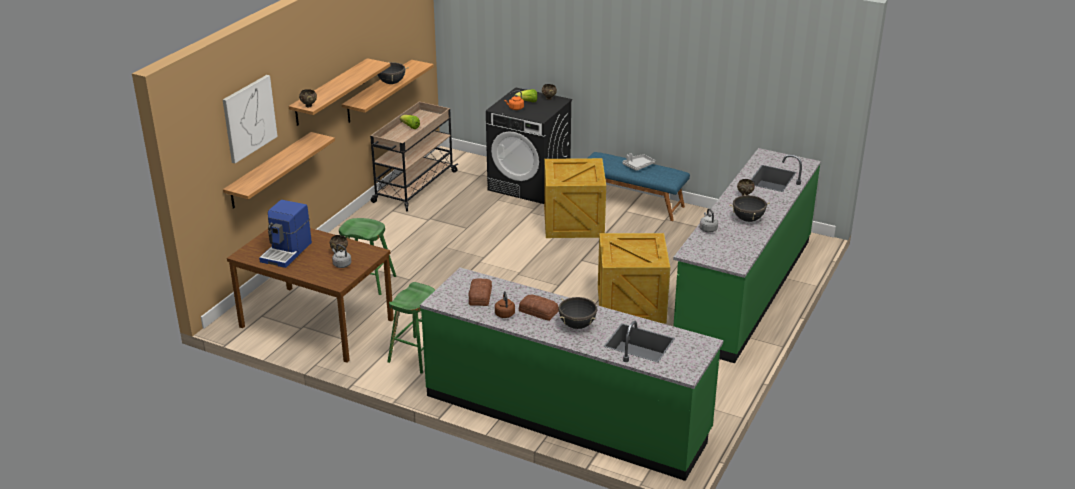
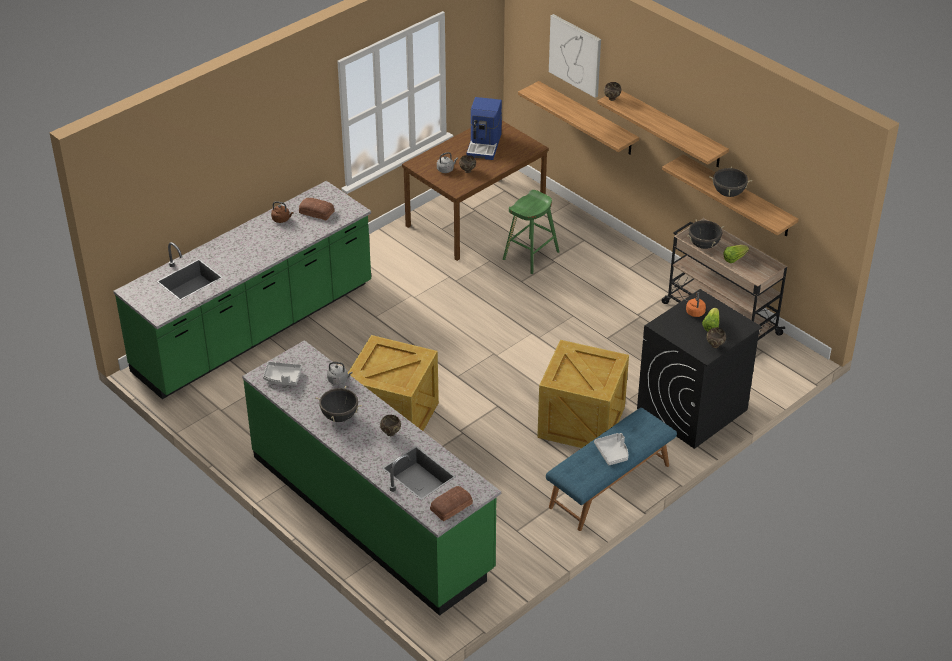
camera: 110 degrees right, 10 degrees up
(287, 252) = (484, 145): coffee machine -> coffee machine turned 120 degrees counterclockwise
(418, 354) = (393, 265): green stool -> none
(538, 312) = (271, 237): bread -> bread (450, 506)
(577, 325) = (237, 253): black cooking pot -> black cooking pot (703, 245)
(729, 254) = (282, 377): none -> grey tray

